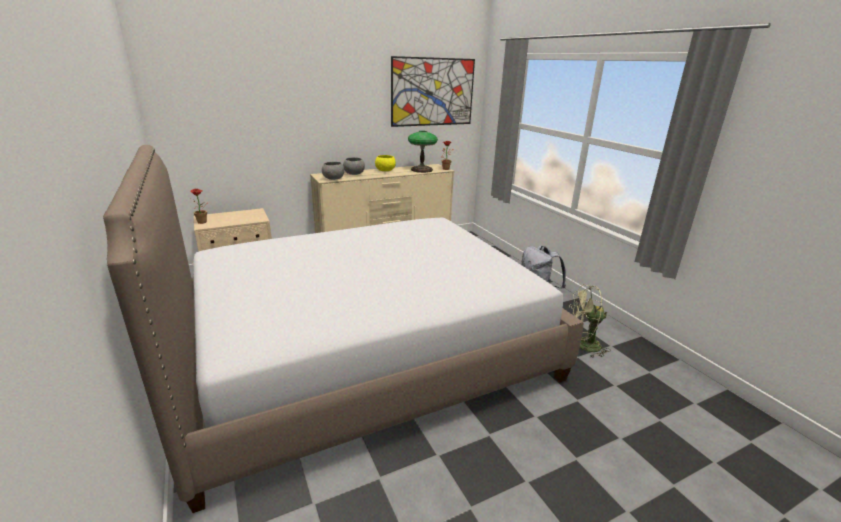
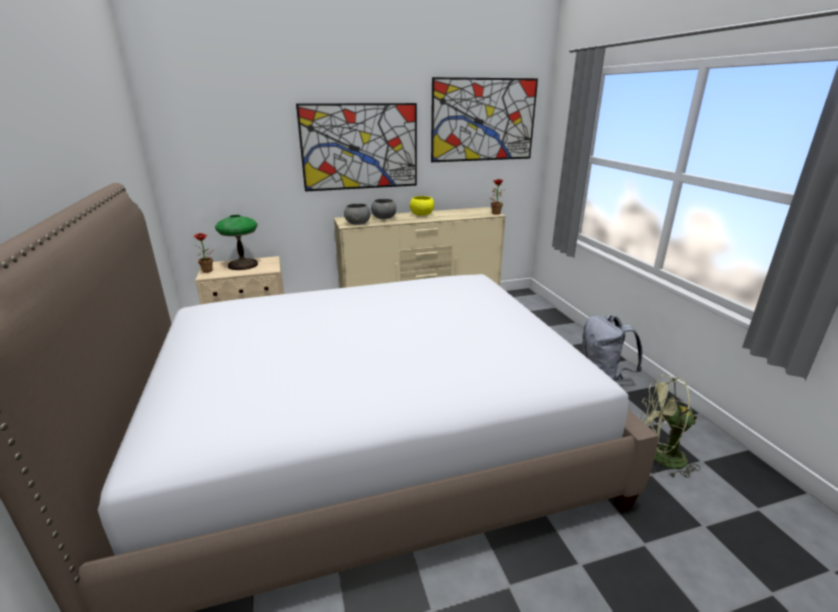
camera: 10 degrees right, 0 degrees up
(332, 113) = (360, 147): none -> picture
(421, 170) = (466, 214): table lamp -> table lamp (243, 265)

